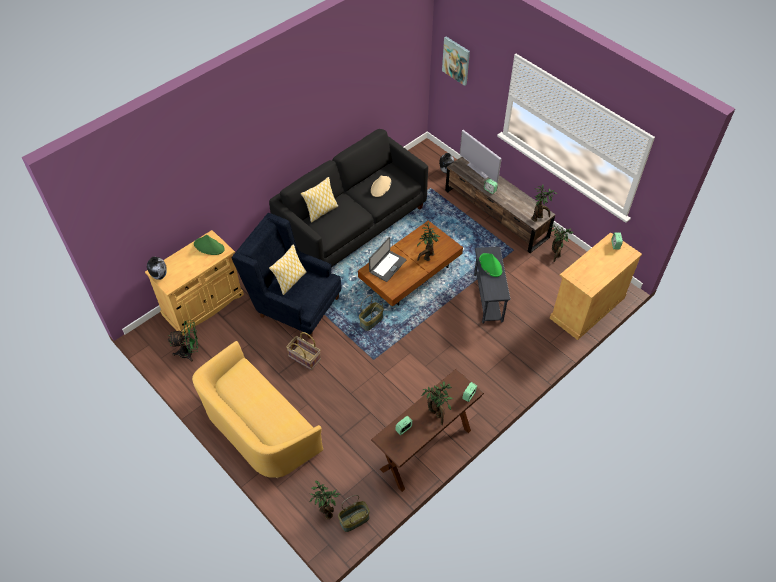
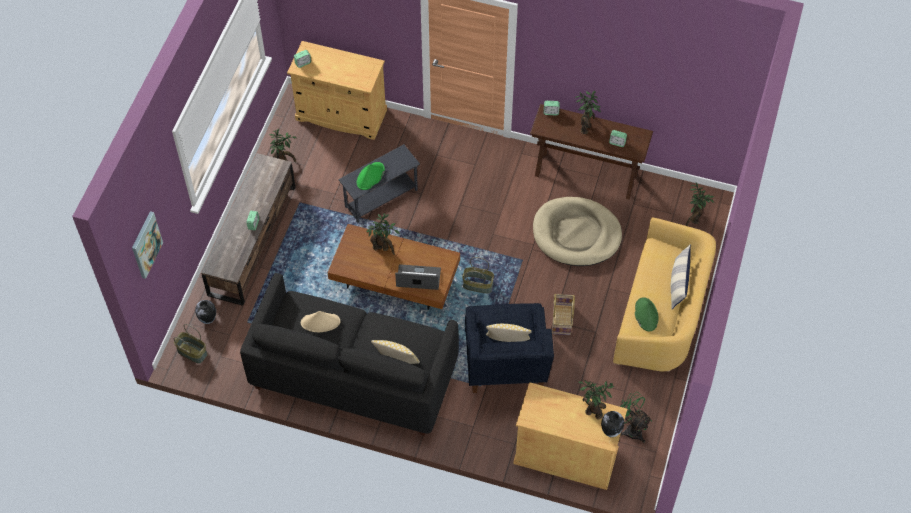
camera: 120 degrees left, 5 degrees up
(209, 247) = (540, 410): green hat -> green hat (646, 314)
(254, 422) = (678, 284): none -> pillow
(354, 520) = (687, 195): basket -> basket (192, 352)
(372, 409) = (576, 234): none -> beige dog bed
(479, 169) = (224, 248): television -> none
(539, 217) = (271, 164): potted plant -> potted plant (592, 411)

